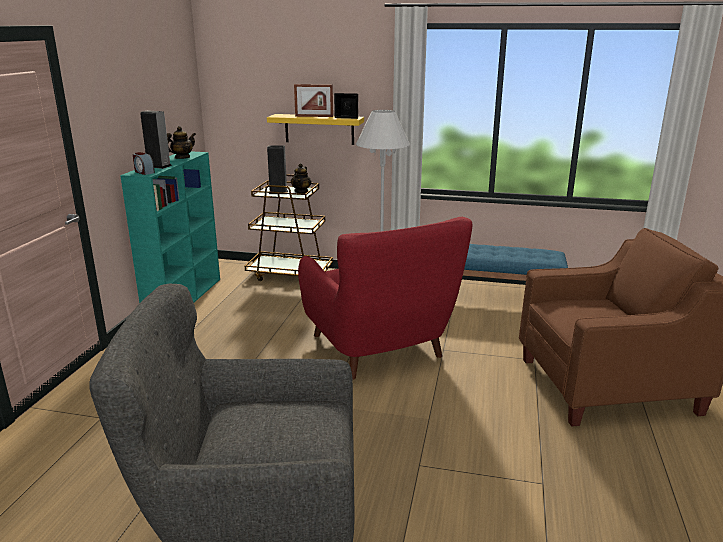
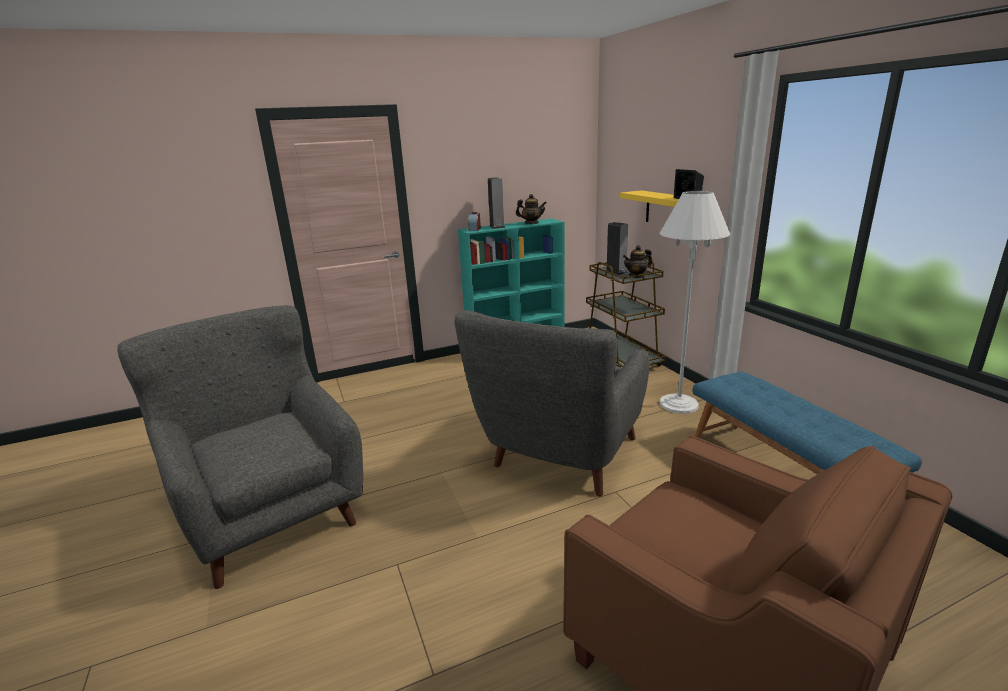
camera: 55 degrees right, 0 degrees up
(314, 116) = (661, 195): picture frame -> none
(378, 350) = (560, 456): red armchair -> grey armchair

